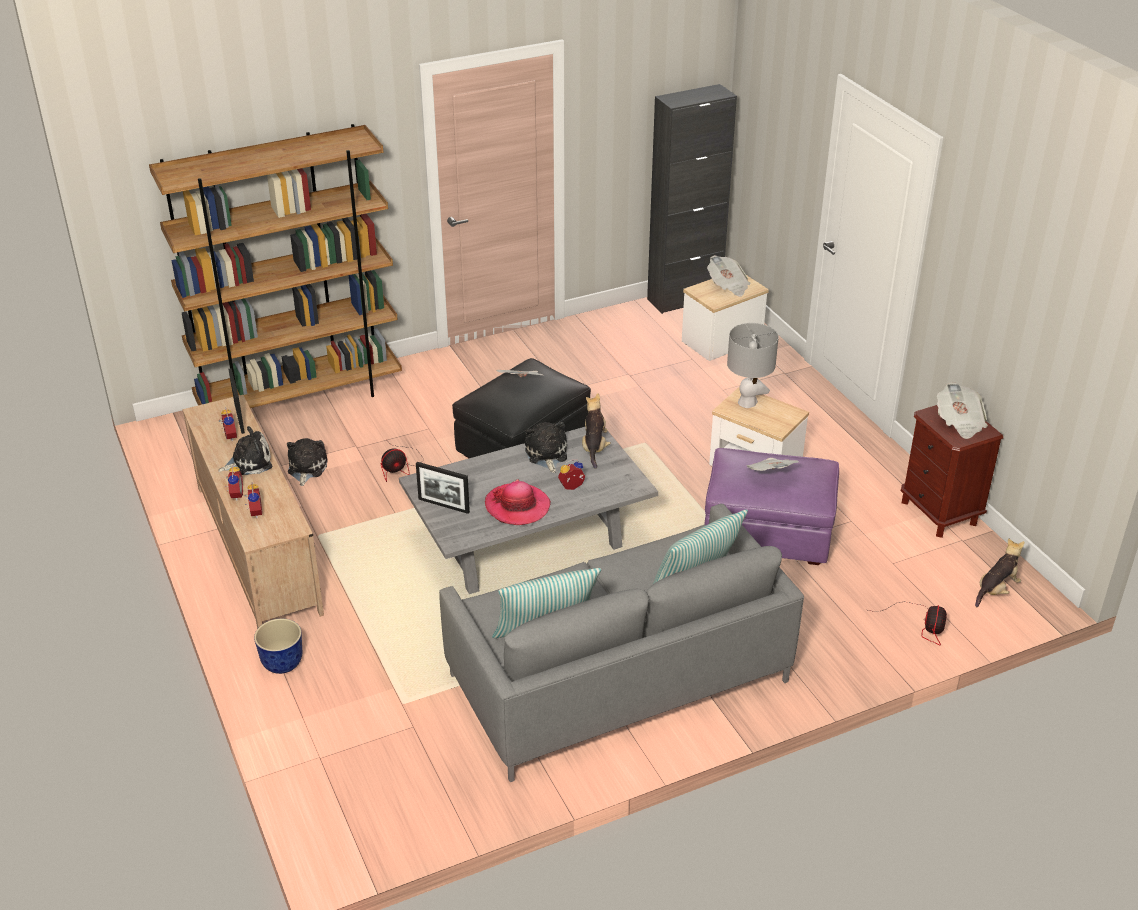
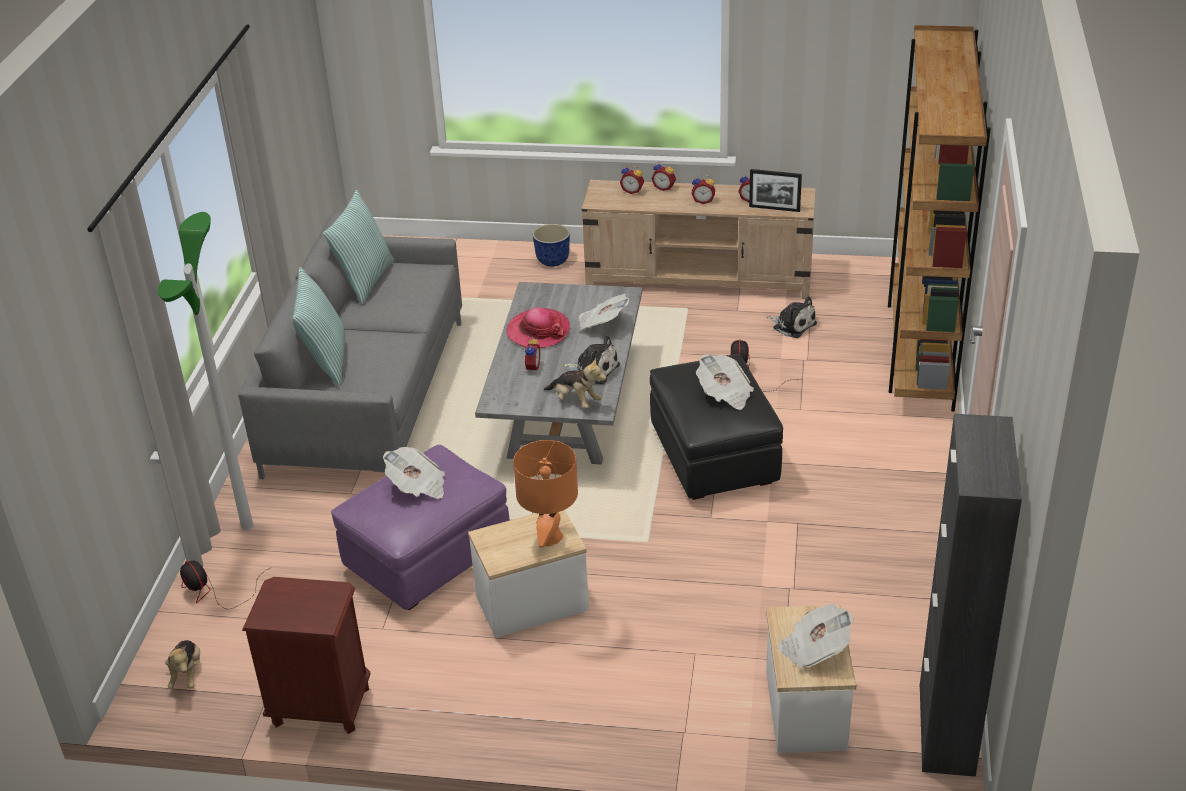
camera: 125 degrees right, 0 degrees up
(249, 462) = (703, 201): plush toy -> alarm clock
(443, 505) = (579, 297): picture frame -> none
(747, 402) = (550, 537): grey table lamp -> orange table lamp
(844, 653) = (246, 525): none -> floor lamp
(959, 423) = (297, 606): newspaper -> newspaper (602, 324)

